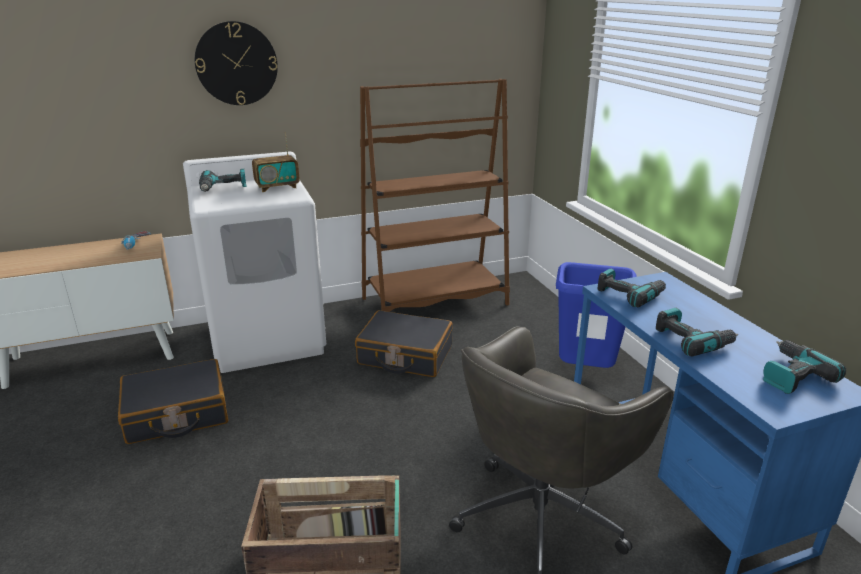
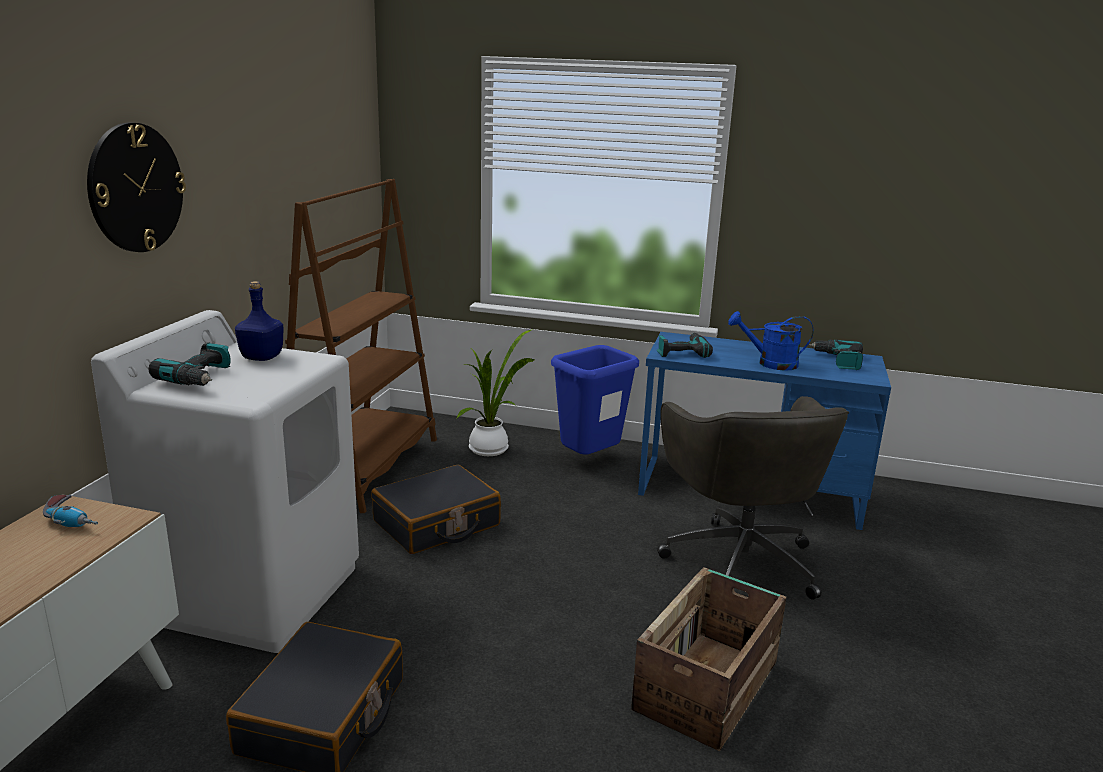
camera: 55 degrees left, 5 degrees down
(277, 187) = (262, 357): radio -> blue bottle
(533, 328) = (492, 449): none -> potted plant
(692, 340) = (770, 363): power drill -> blue watering can

